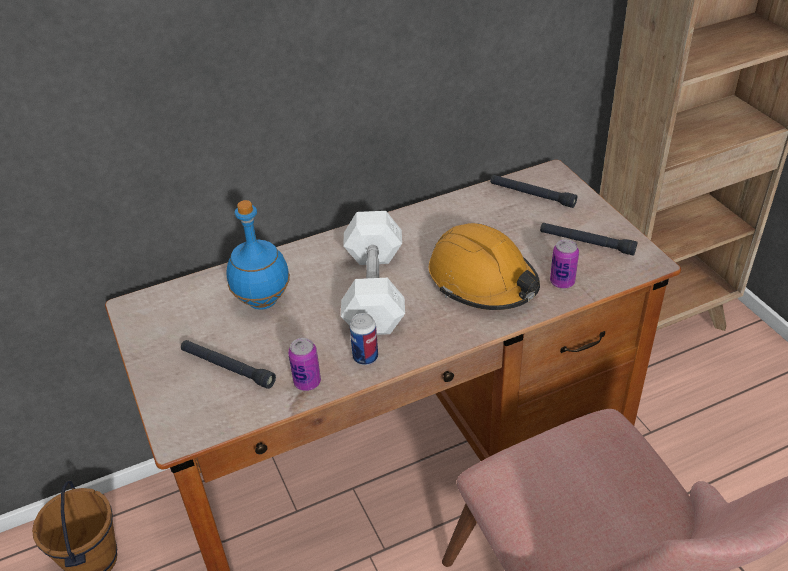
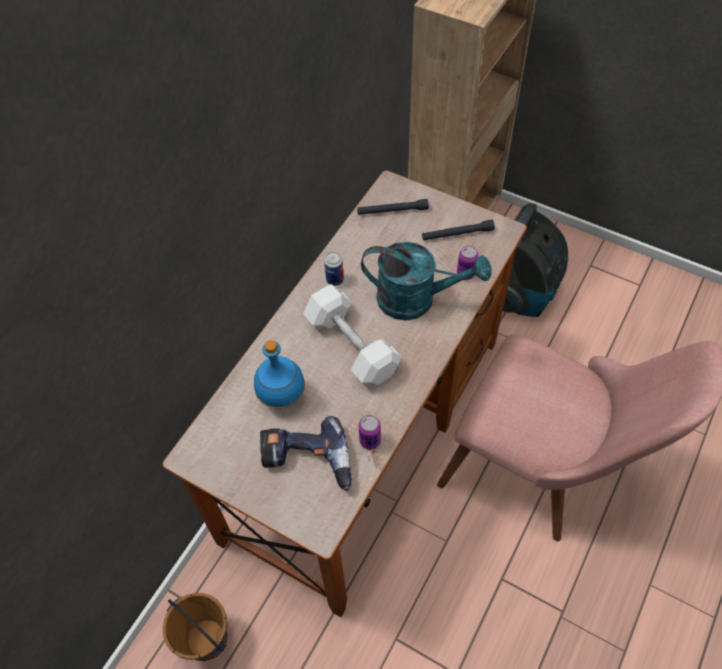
camera: 35 degrees left, 15 degrees up
(227, 368) = (307, 462): black flashlight -> power drill
(365, 357) = (391, 400): can -> can (335, 280)
(483, 281) = (416, 299): orange hard hat -> turquoise watering can
(708, 416) = (524, 293): none -> vacuum cleaner

